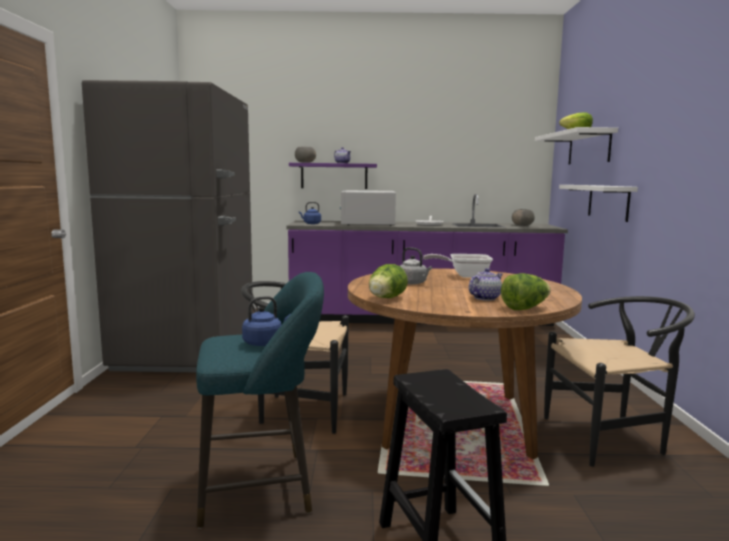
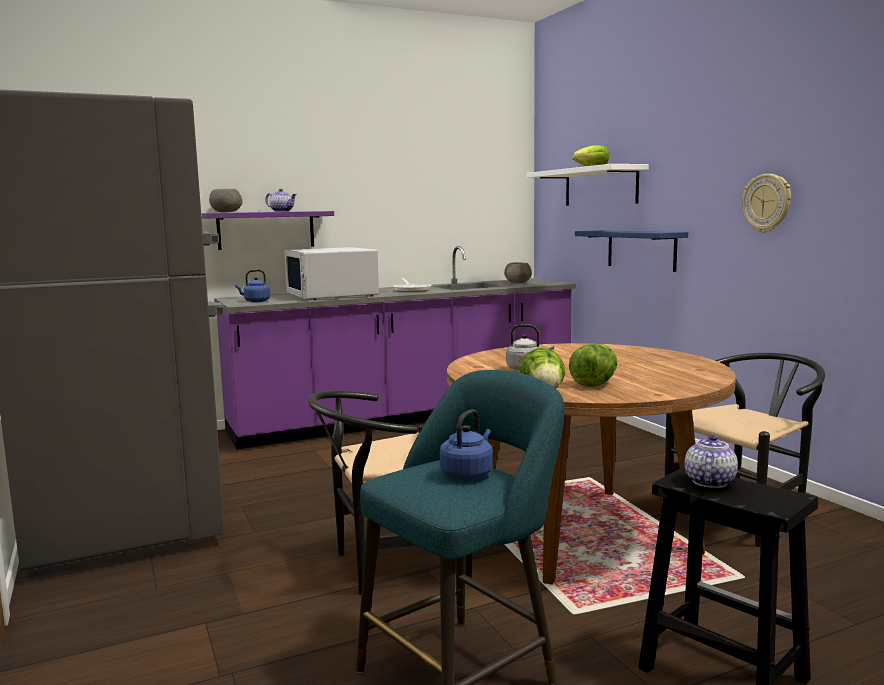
camera: 25 degrees left, 0 degrees up
(464, 276) = (558, 352): frying pan -> none
(485, 298) = (638, 376): teapot -> teapot (709, 481)
(525, 308) = (700, 382): lettuce -> lettuce (595, 383)
(608, 202) = (641, 249): white shelf -> blue shelf
(691, 160) = (767, 203): none -> wall clock

